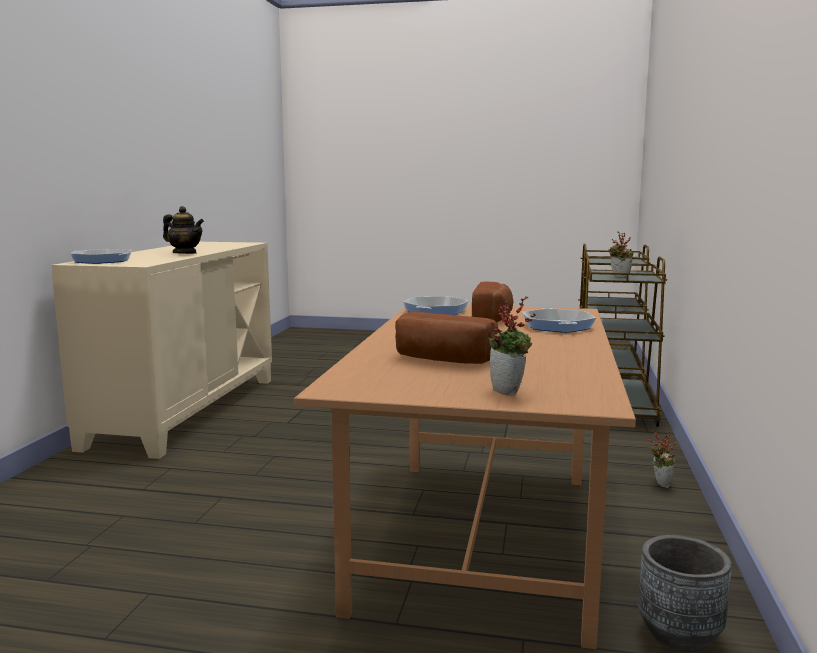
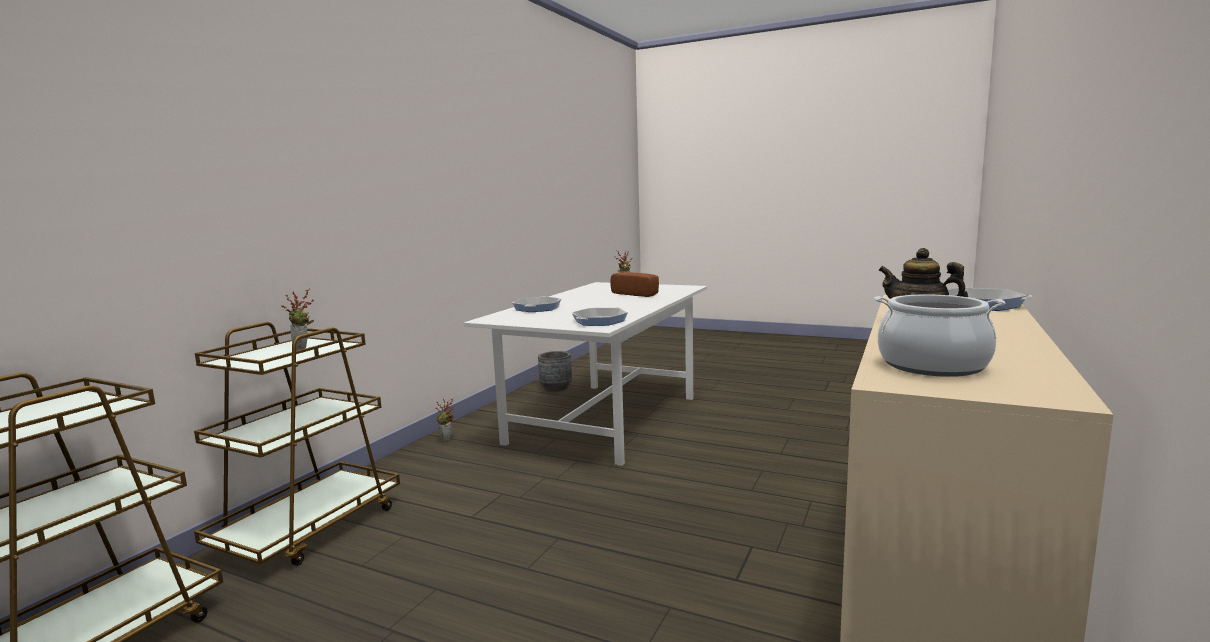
camera: 165 degrees left, 0 degrees up
(224, 245) = (933, 365): none -> cooking pot
(483, 538) = (604, 418): brown dining table -> white dining table
(493, 318) = (566, 314): bread -> none

